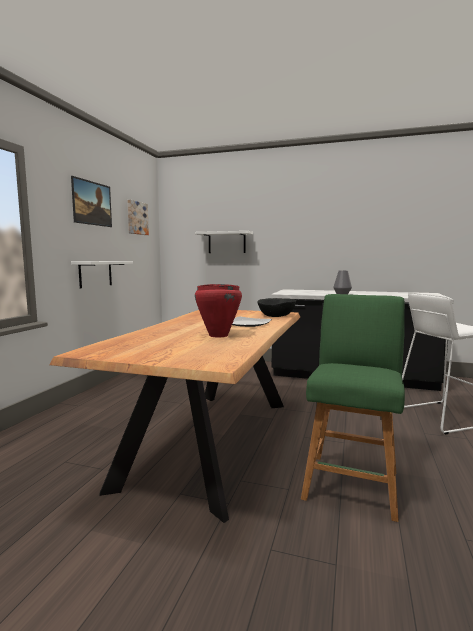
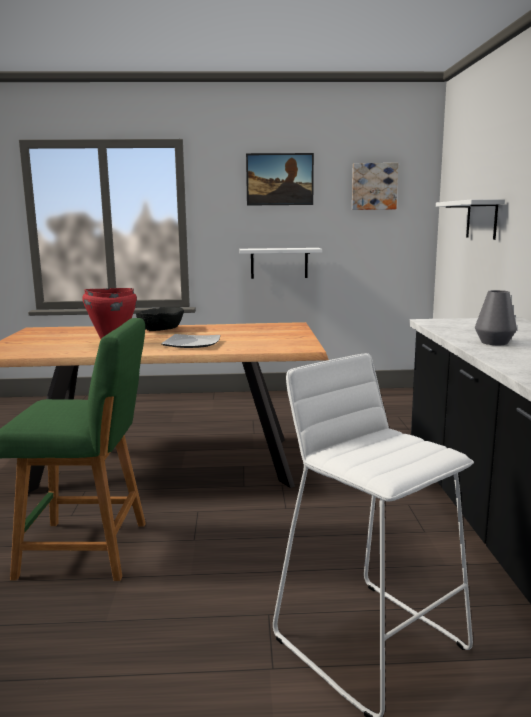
camera: 70 degrees right, 5 degrees up
(276, 315) = (272, 346): black bowl -> black bowl (160, 330)

